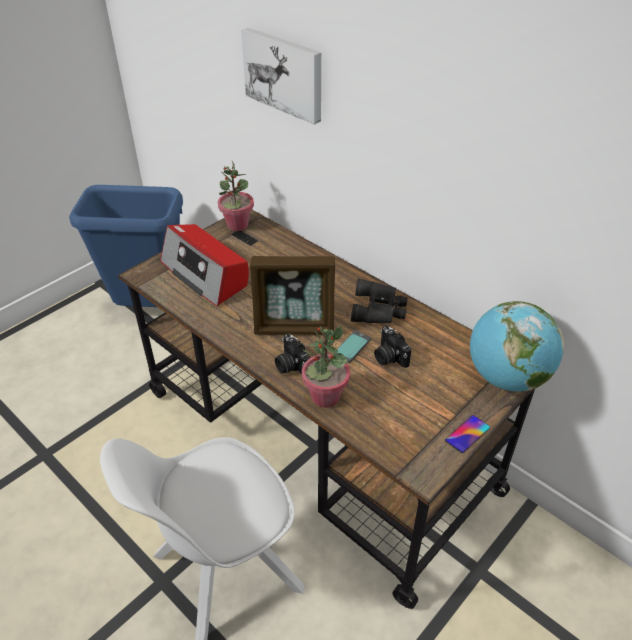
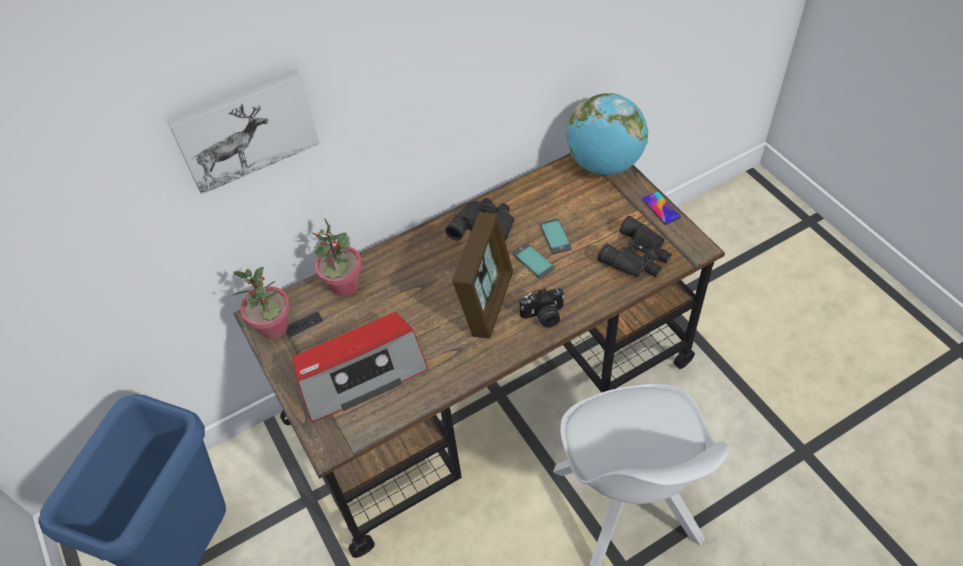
camera: 70 degrees left, 10 degrees up
(325, 396) = (594, 296): potted plant -> potted plant (344, 285)
(388, 357) = (555, 236): camera -> phone
(390, 423) = (637, 256): none -> black binoculars

